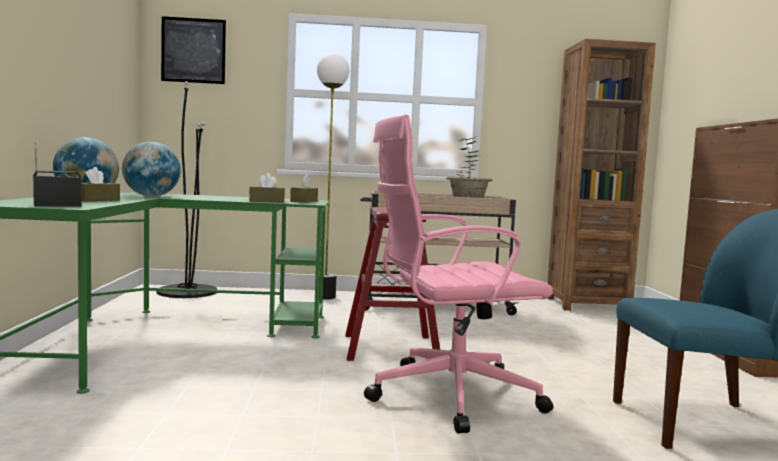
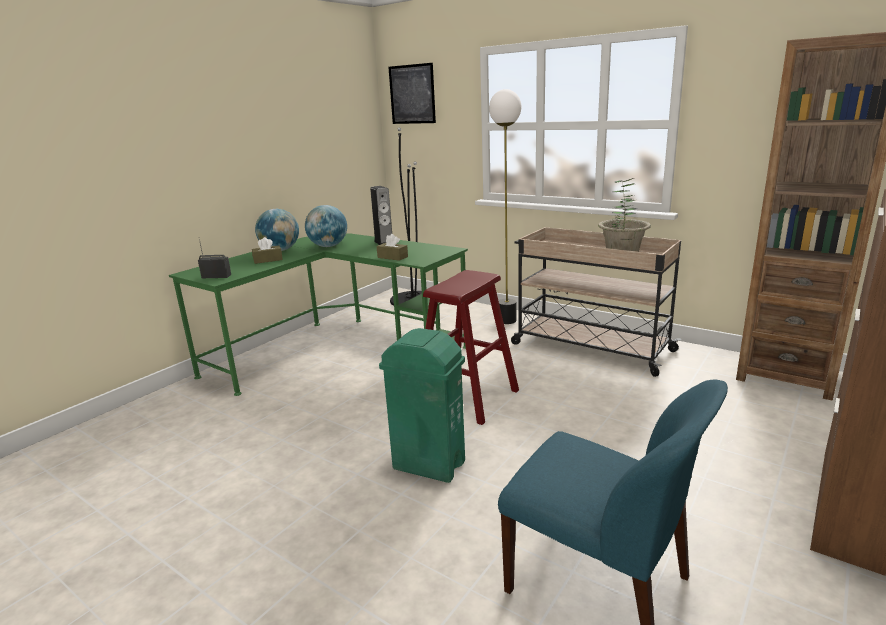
camera: 40 degrees right, 15 degrees up
(217, 196) = (383, 242): none -> speaker
(304, 201) = (429, 255): brown tissue box -> none
(448, 395) = (428, 465): pink office chair -> green trash can

